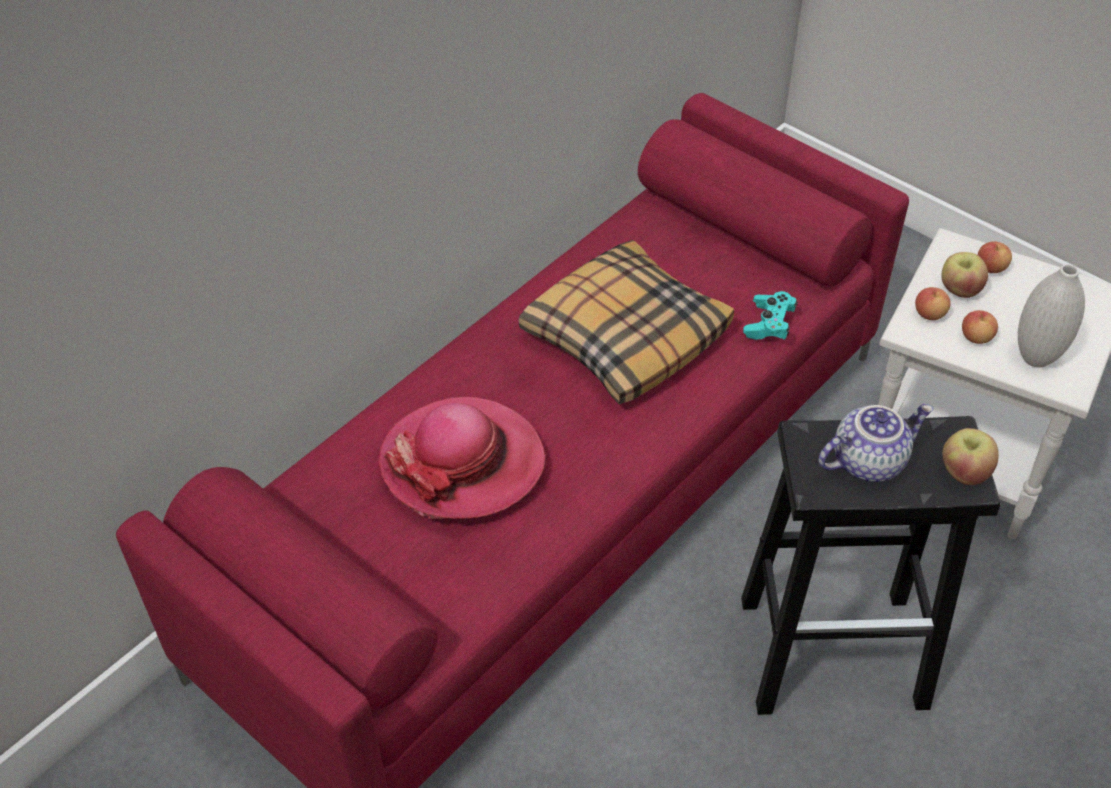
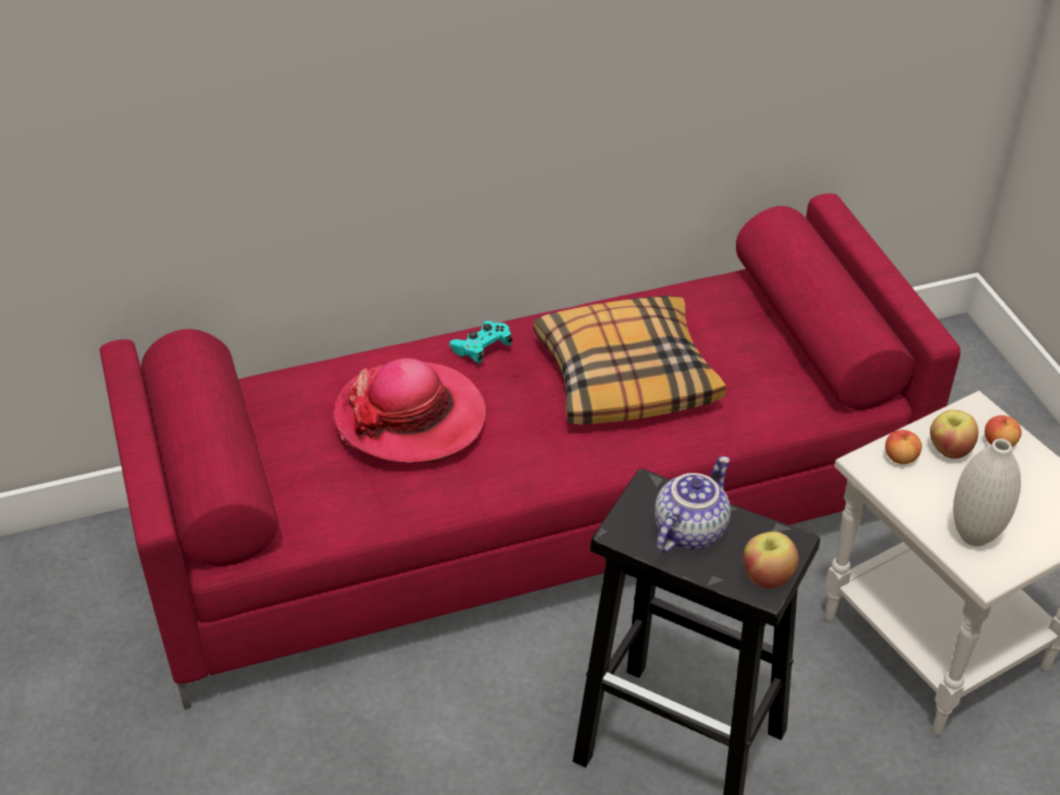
camera: 30 degrees right, 5 degrees down
(769, 324) = (763, 416): turquoise game controller -> turquoise game controller (482, 349)
(868, 460) = (688, 529): teapot -> teapot turned 60 degrees counterclockwise
(976, 337) = (929, 495): apple -> none

